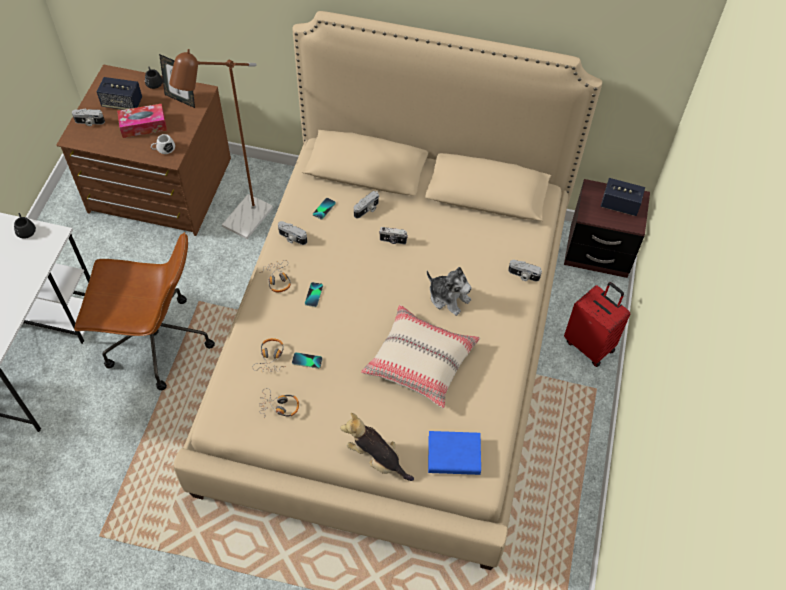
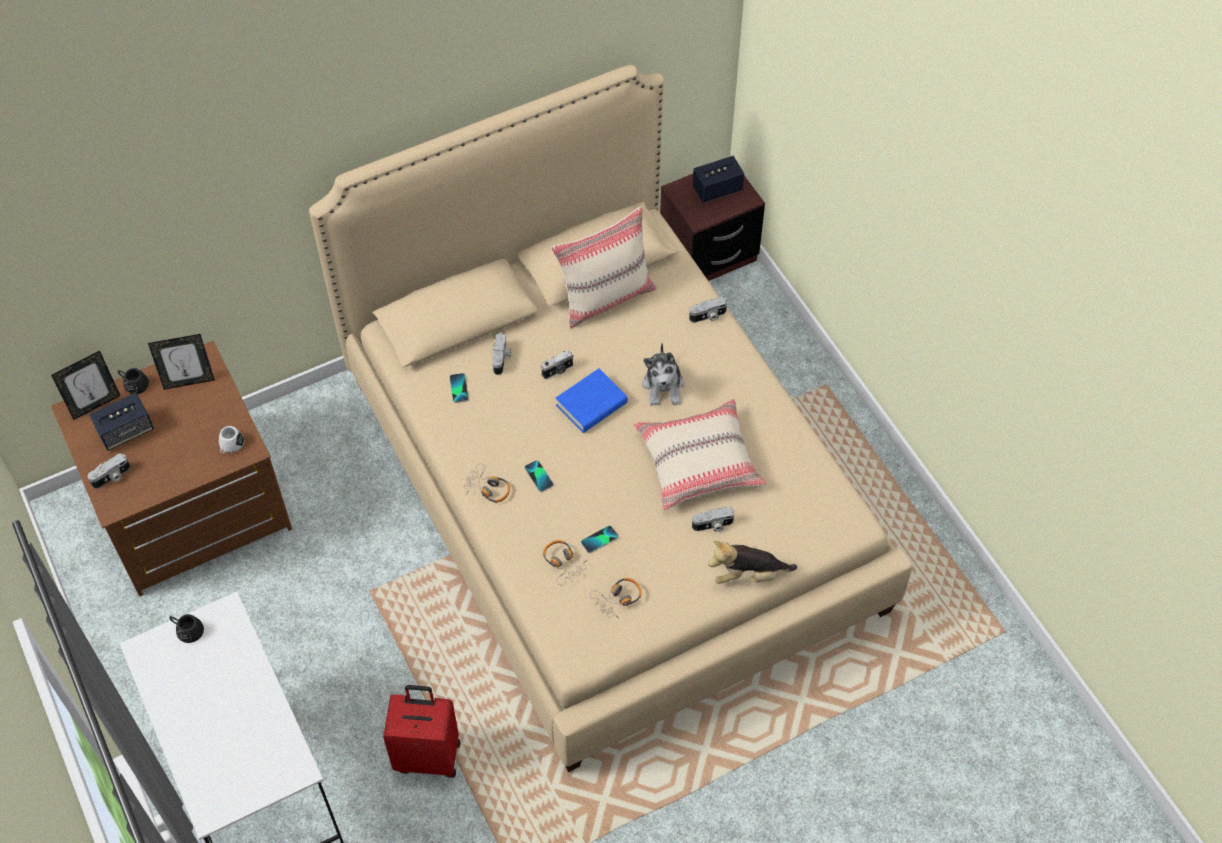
camera: 40 degrees left, 0 degrees up
(123, 79) = (95, 405): none -> picture frame
(143, 125) = (179, 438): tissue box -> none
(156, 343) = (369, 665): brown office chair -> none
(242, 224) = (329, 480): brown floor lamp -> none
(292, 238) = (458, 439): camera -> camera (713, 525)
(448, 297) = (663, 386): plush toy -> plush toy turned 90 degrees clockwise
(454, 455) = (809, 519): blue book -> blue book (591, 404)
(469, 218) = (606, 297): none -> beige pillow
(590, 345) = (783, 348): red suitcase -> red suitcase (428, 755)

